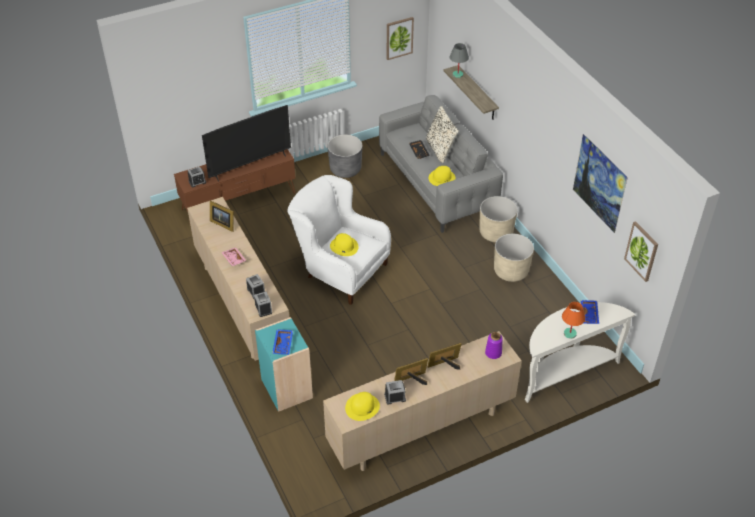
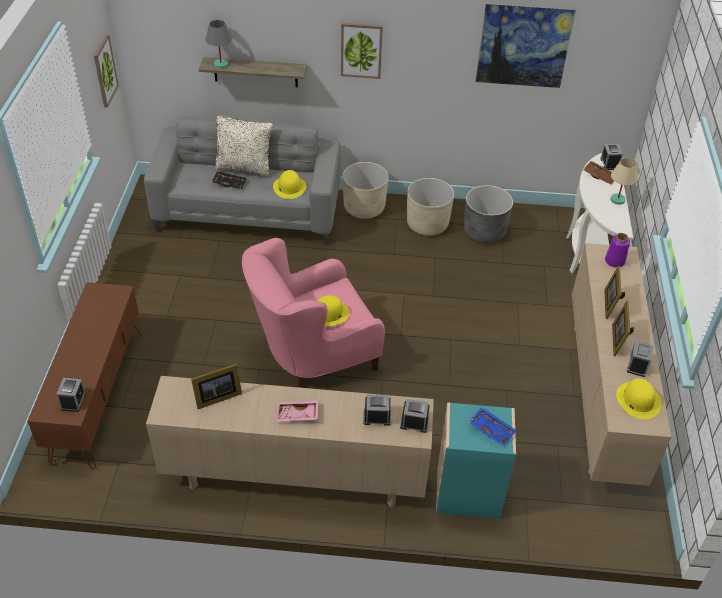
camera: 60 degrees left, 0 degrees up
(250, 165) = (100, 332): television -> none
(339, 270) = (312, 355): white armchair -> pink armchair
(345, 169) = (148, 271): grey planter -> grey planter (484, 232)
(570, 333) = (617, 199): orange table lamp -> beige table lamp
(589, 314) = (600, 176): blue tray -> brown tray
(611, 315) = (609, 163): none -> alarm clock
(642, 251) = (609, 79): picture -> picture (361, 50)

